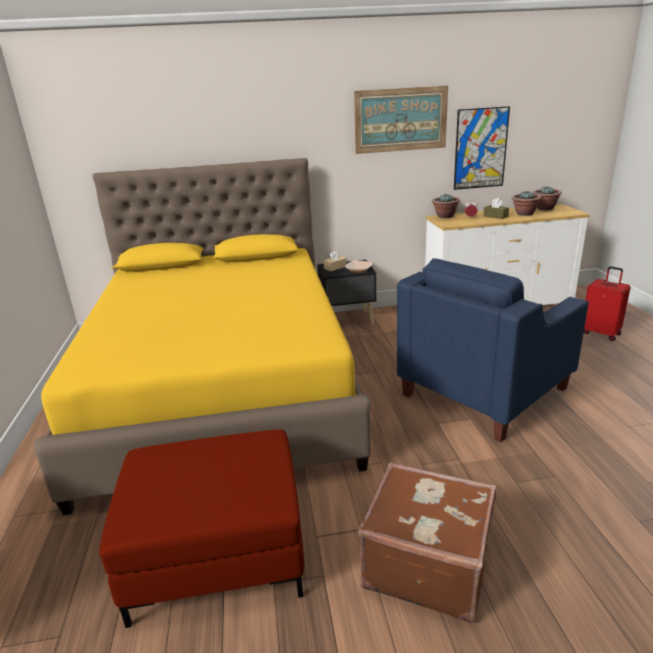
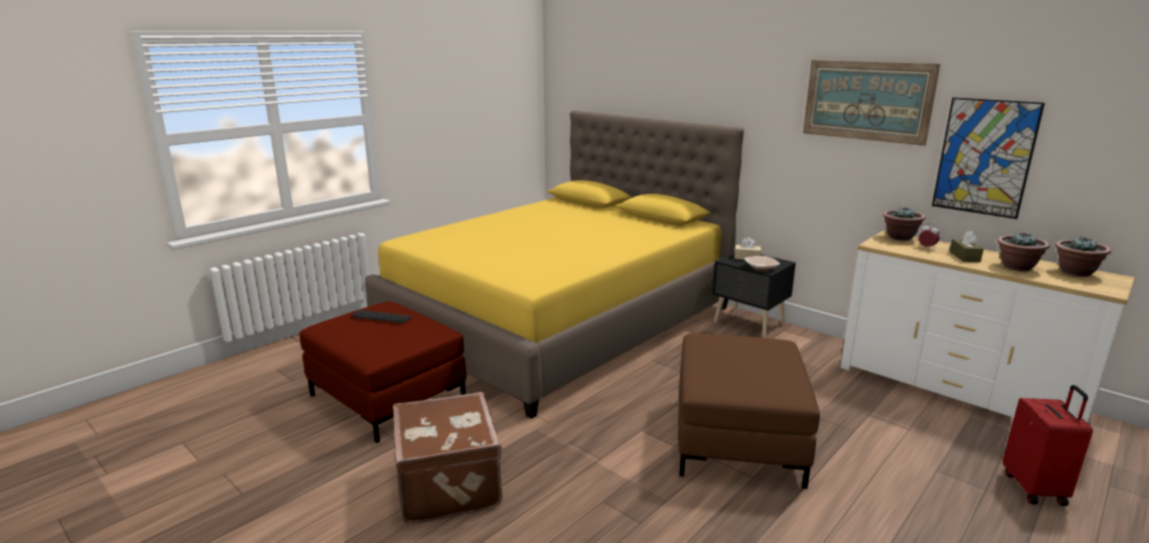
camera: 50 degrees right, 5 degrees down
(179, 467) = (381, 318): none -> keyboard
(484, 391) = (736, 439): blue armchair -> brown ottoman

